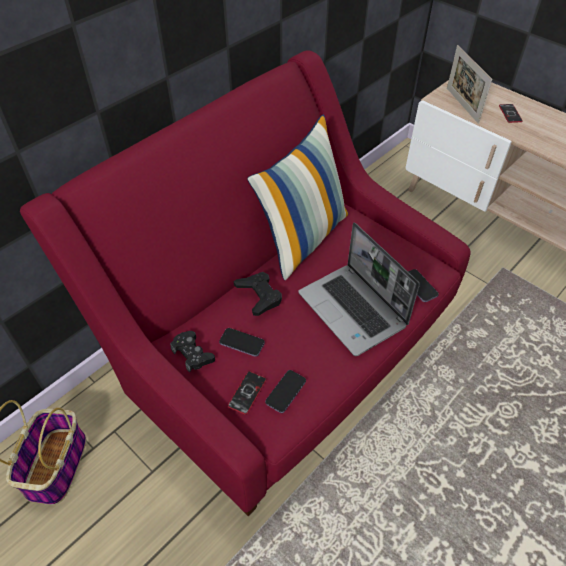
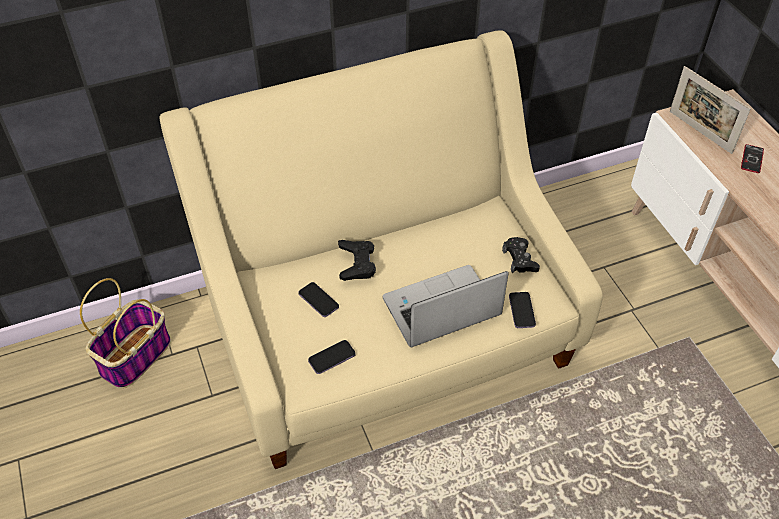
camera: 25 degrees right, 0 degrees up
(193, 354) = (270, 294): black game controller -> black game controller (520, 259)
(247, 393) = (298, 345): phone -> none
(282, 352) = (388, 335): red sofa -> beige sofa
(302, 237) = (435, 222): pillow -> none
(353, 310) = (440, 309): laptop -> laptop turned 75 degrees clockwise
(462, 105) = (700, 132): picture frame -> picture frame turned 45 degrees counterclockwise

